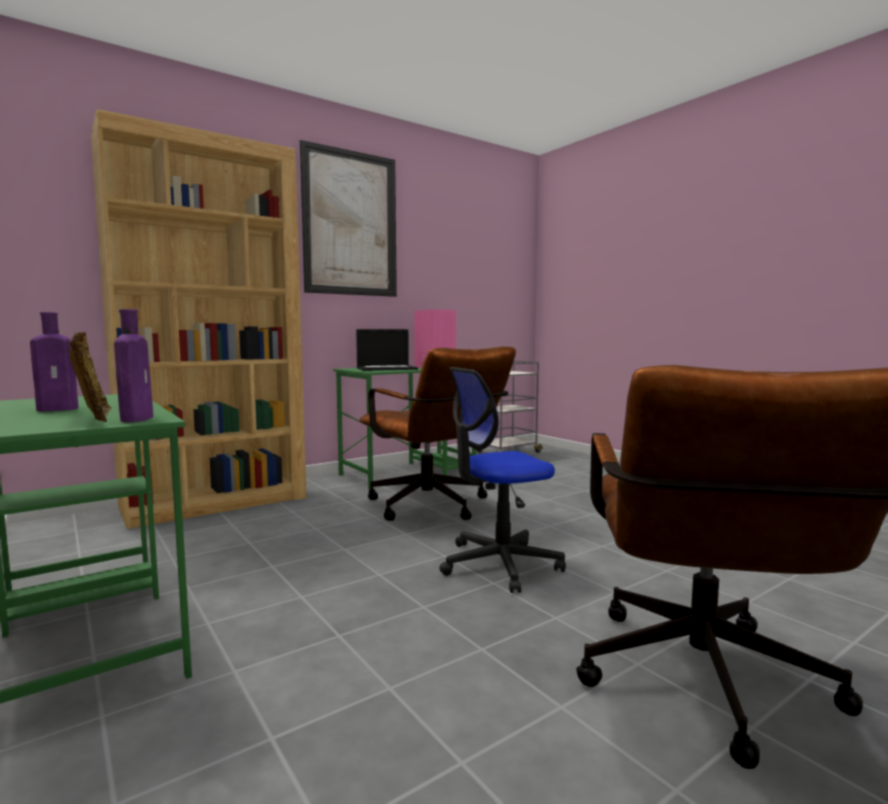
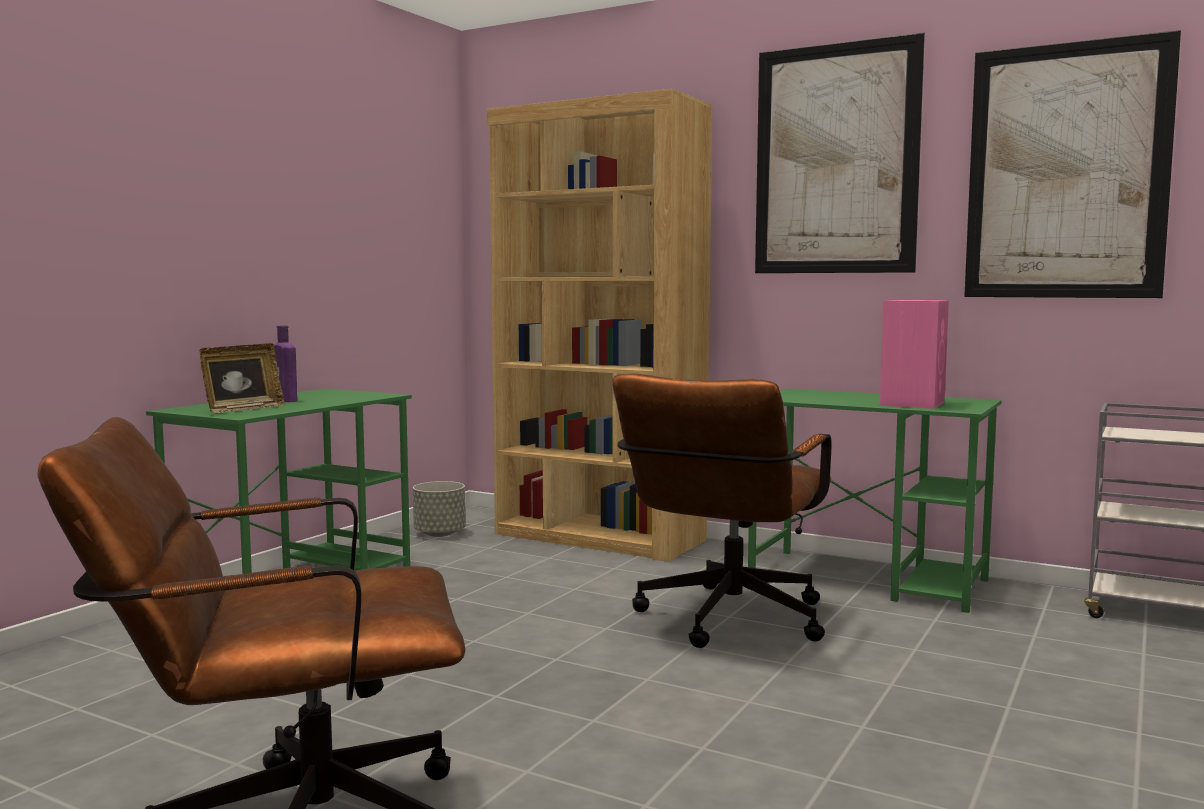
camera: 65 degrees right, 0 degrees up
(72, 547) = (440, 534): none -> grey planter
(137, 418) = (243, 414): purple bottle -> none
(387, 369) = (829, 397): laptop -> none
(455, 250) = (1066, 171): none -> picture
(499, 564) = (557, 690): office chair -> none

